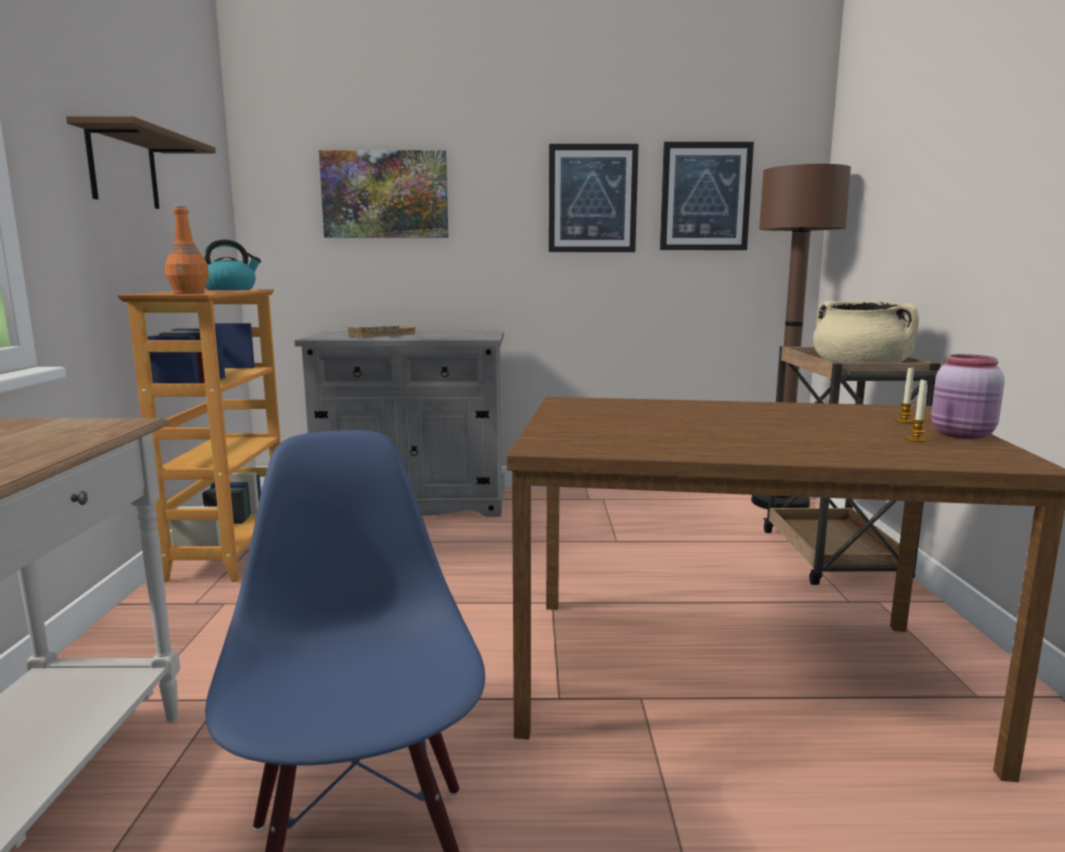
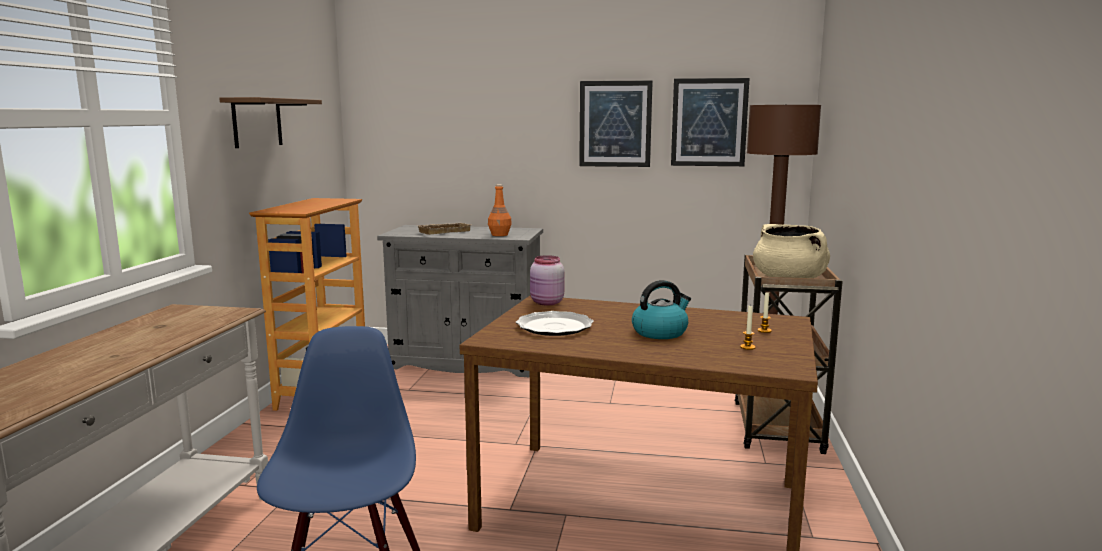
camera: 10 degrees right, 0 degrees up
(189, 293) = (296, 210): orange bottle -> orange bottle (500, 235)
(230, 289) = (330, 200): kettle -> kettle (660, 332)
(385, 195) = (453, 120): picture -> none
(622, 428) = (554, 327): none -> plate
(963, 435) = (788, 345): pink jar -> pink jar (546, 303)

